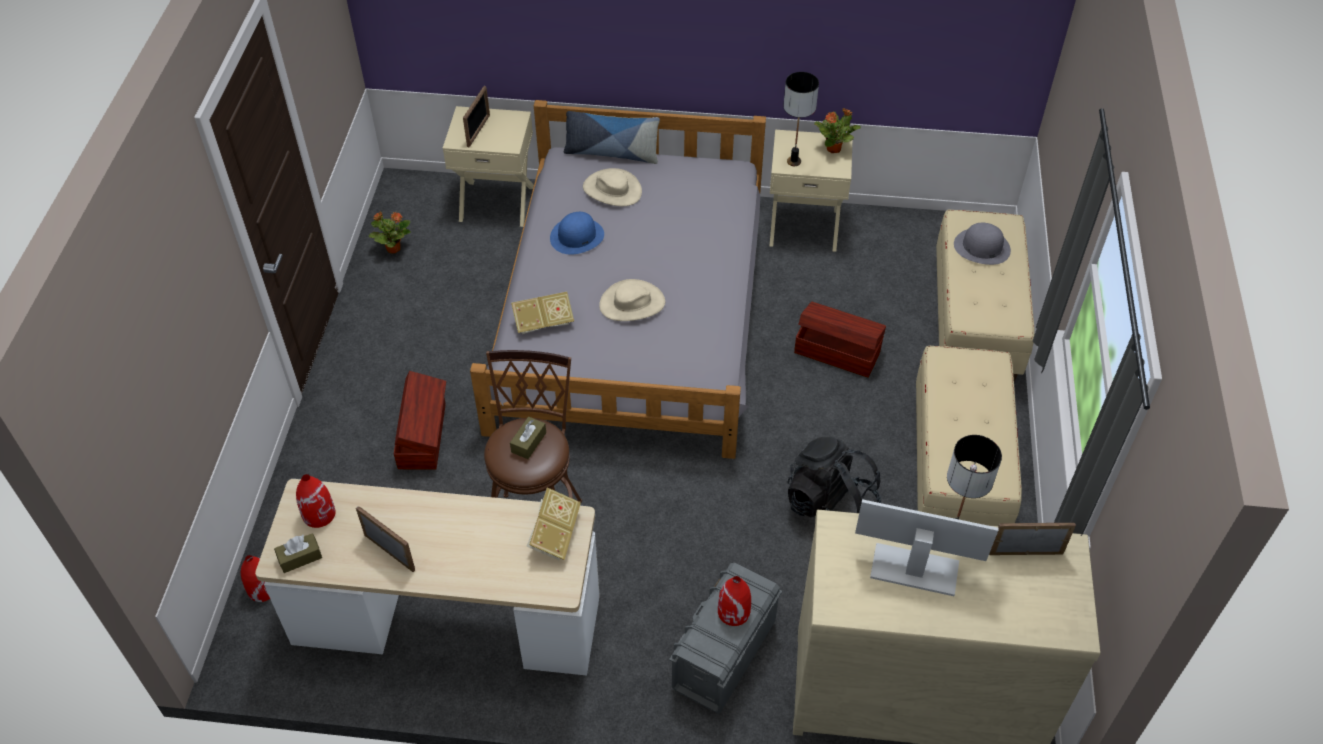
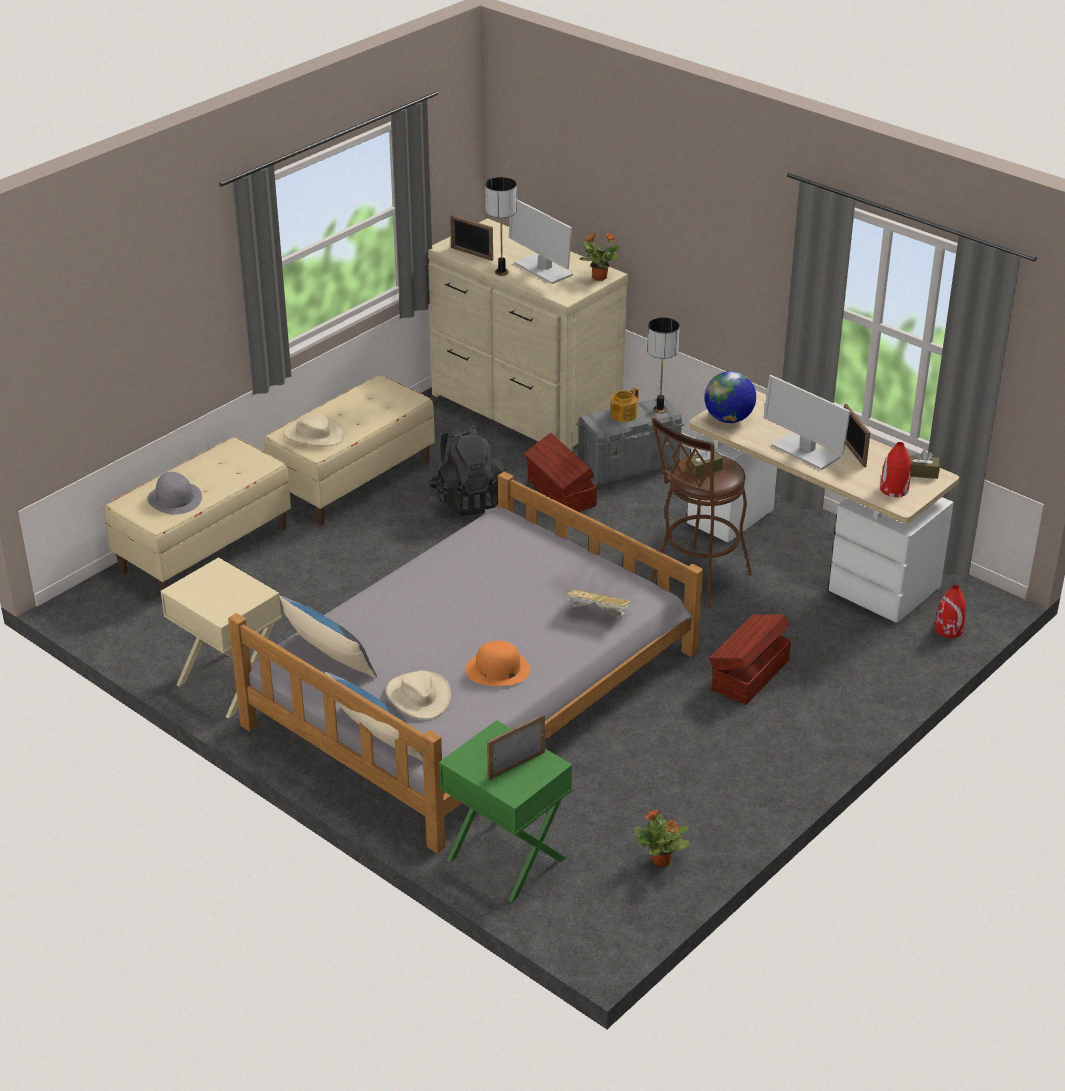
camera: 145 degrees left, 15 degrees down
(442, 524) = (804, 452): none -> monitor
(497, 202) = (505, 859): beige nightstand -> green nightstand
(554, 534) = (728, 419): book -> globe
(577, 236) = (497, 669): blue hat -> orange hat
(632, 304) = (506, 594): beige hat -> beige hat (313, 435)
(704, 187) = (329, 658): none -> pillow
(734, 612) = (623, 415): red vase -> teapot
(794, 161) = (246, 591): table lamp -> table lamp (660, 409)
(834, 148) = (194, 586): potted plant -> potted plant (599, 277)
(836, 351) = (337, 580): brown storage box -> brown storage box (560, 493)

